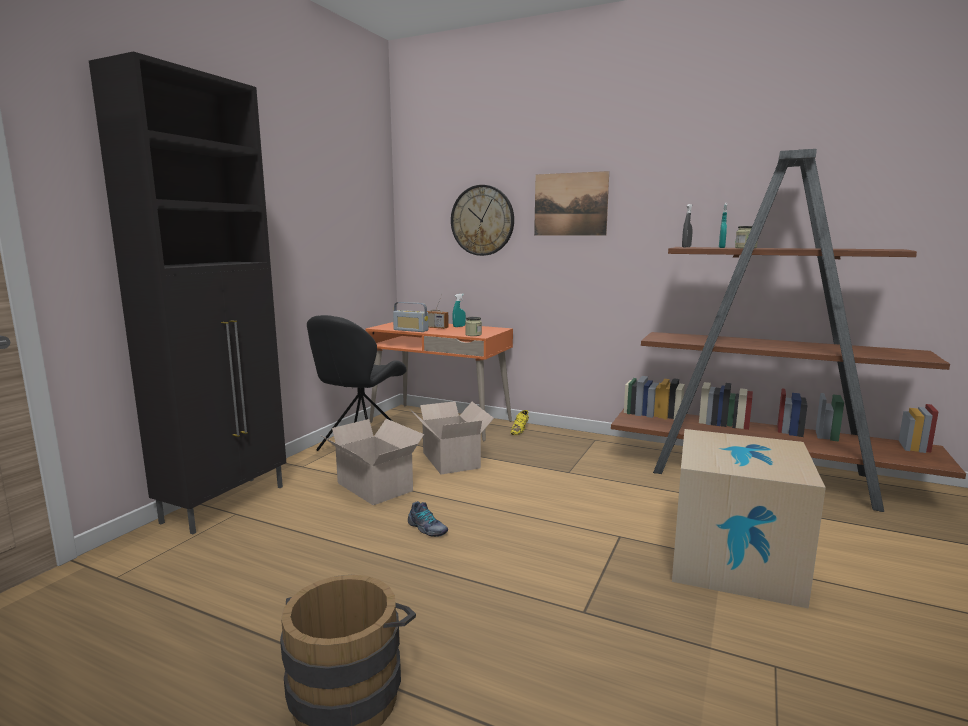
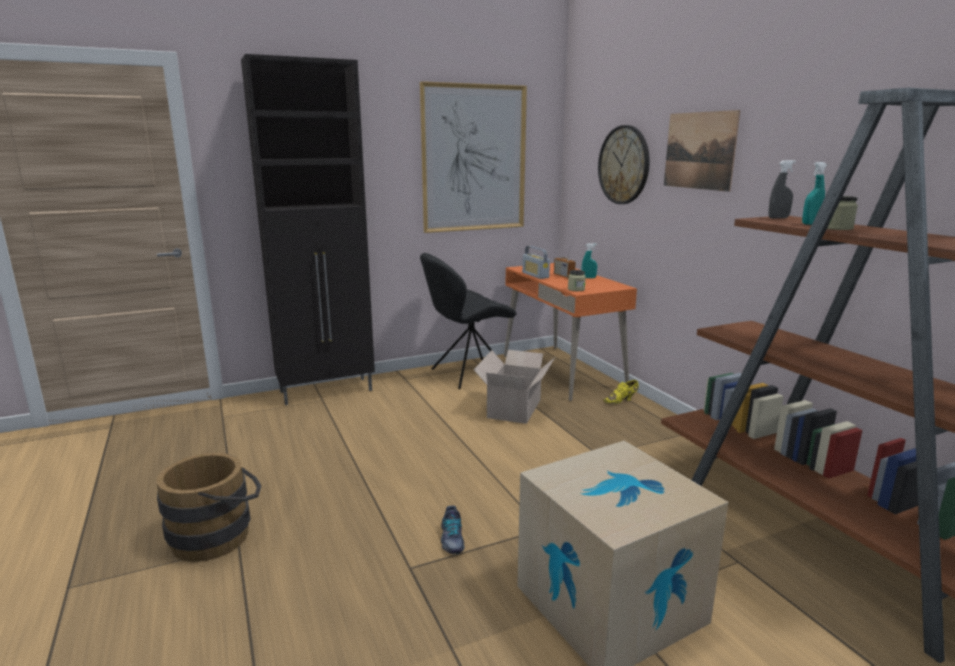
camera: 40 degrees right, 5 degrees up
(332, 215) = (474, 159): none -> picture
(375, 488) = (425, 412): cardboard box -> none
(427, 529) = (409, 456): shoe -> shoe (451, 539)

